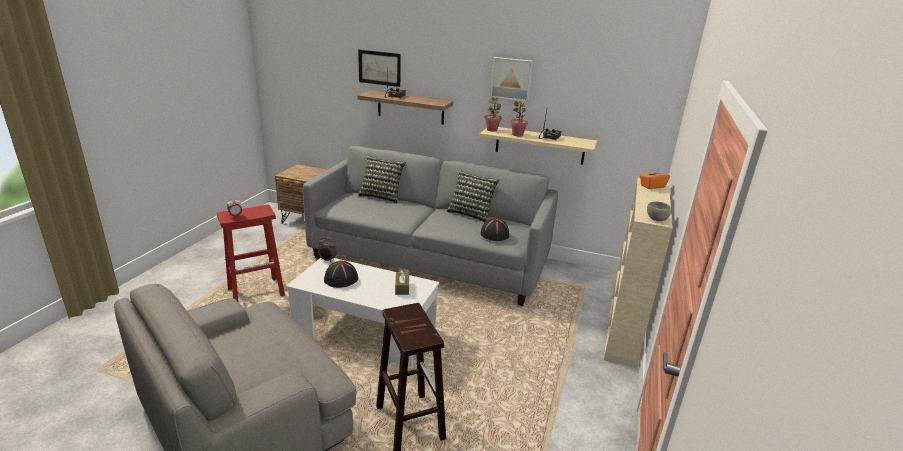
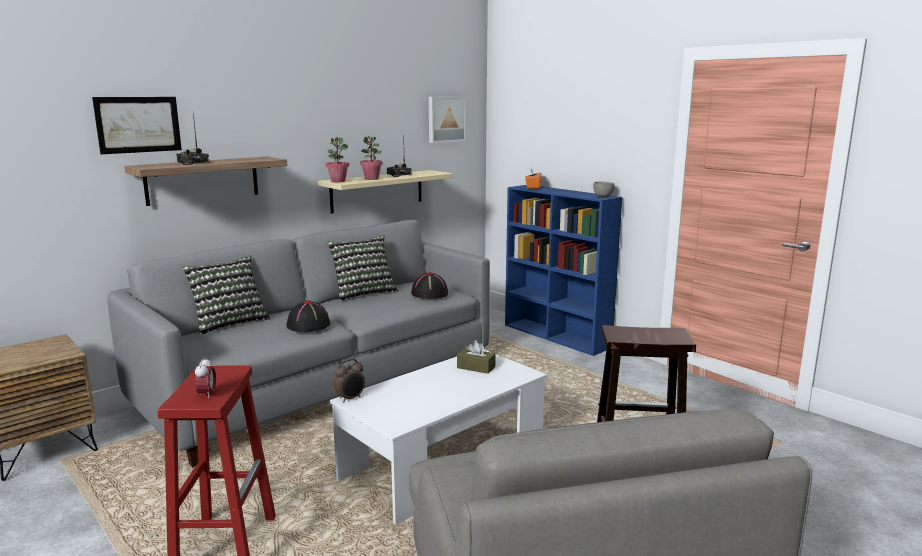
camera: 60 degrees left, 10 degrees down
(341, 279) = (417, 398): black hat -> black hat (309, 325)
(511, 79) = (336, 114): picture -> picture (445, 119)
(623, 330) = (557, 336): beige bookcase -> blue bookcase

